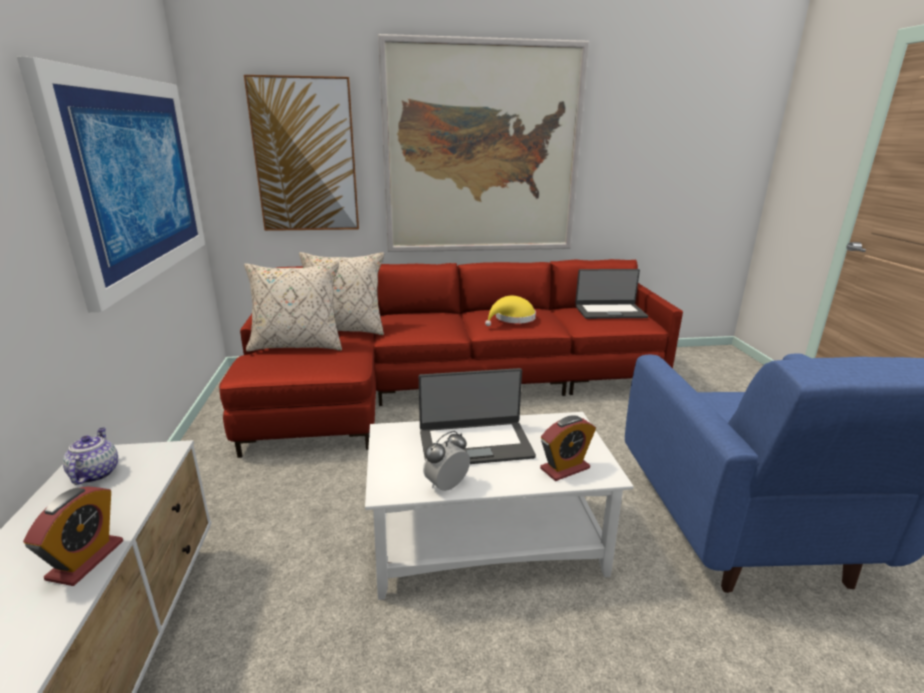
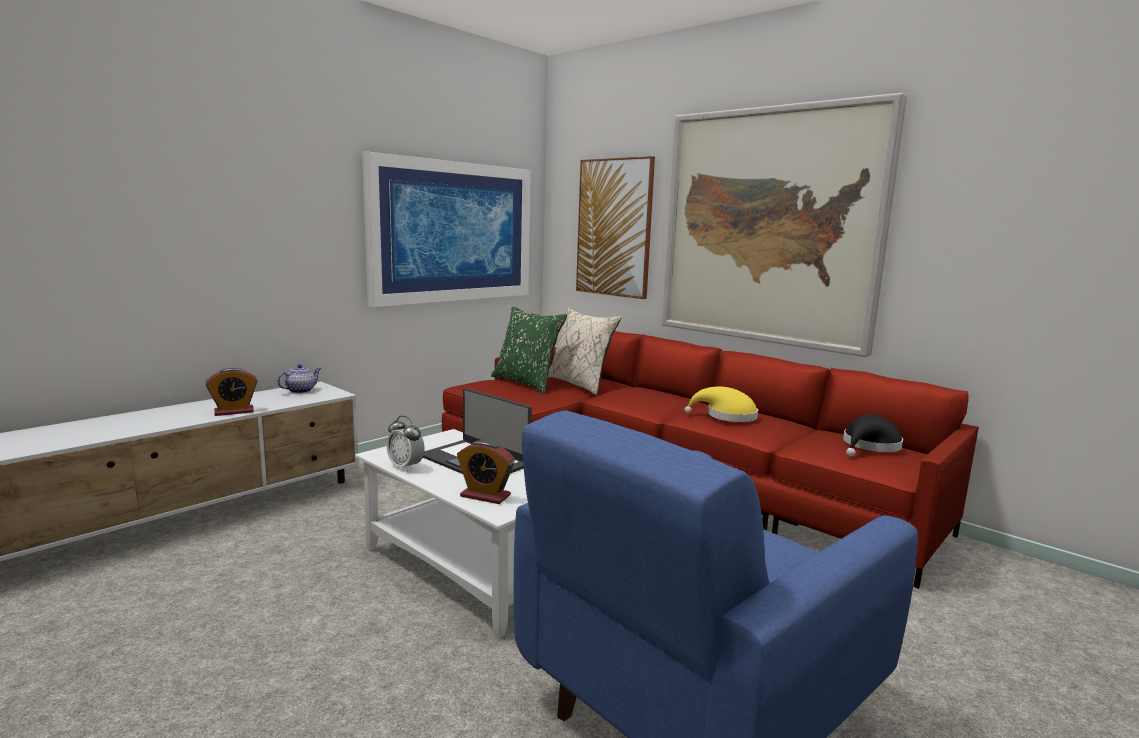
camera: 50 degrees right, 10 degrees down
(297, 345) = (526, 383): beige pillow -> green pillow
(447, 486) = (405, 467): alarm clock -> alarm clock turned 150 degrees counterclockwise
(610, 311) = (869, 446): laptop -> black hat

